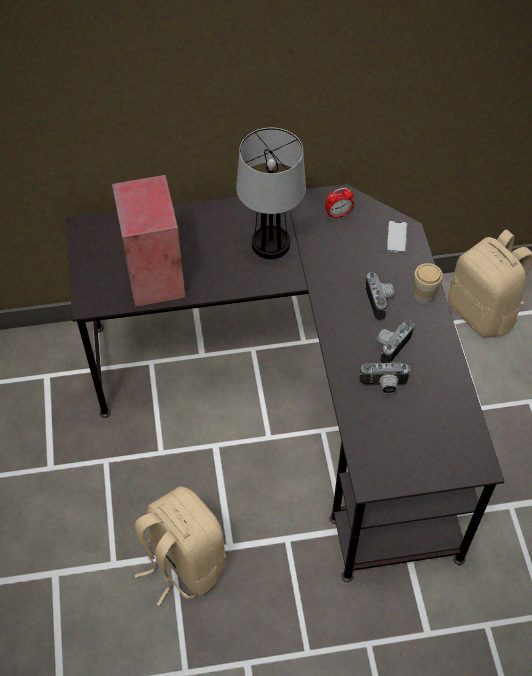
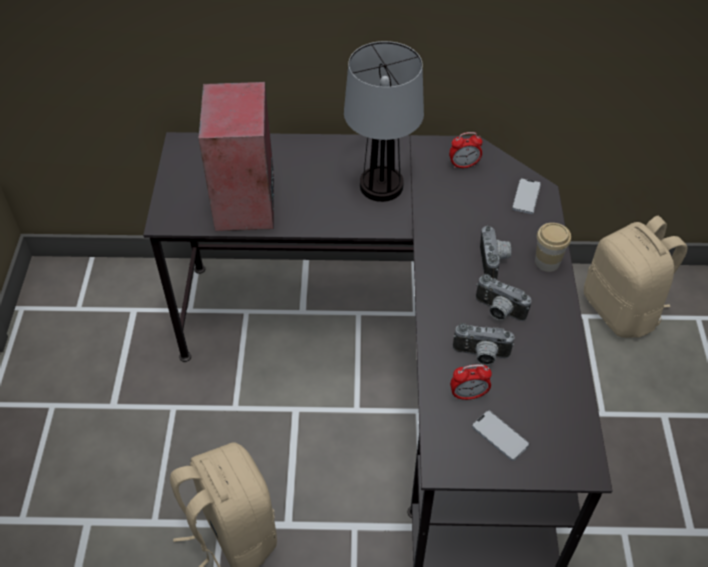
camera: 10 degrees right, 5 degrees down
(379, 421) = (468, 395): none -> alarm clock
(390, 345) = (498, 311): camera -> camera turned 105 degrees counterclockwise
(410, 451) = (500, 436): none -> phone

